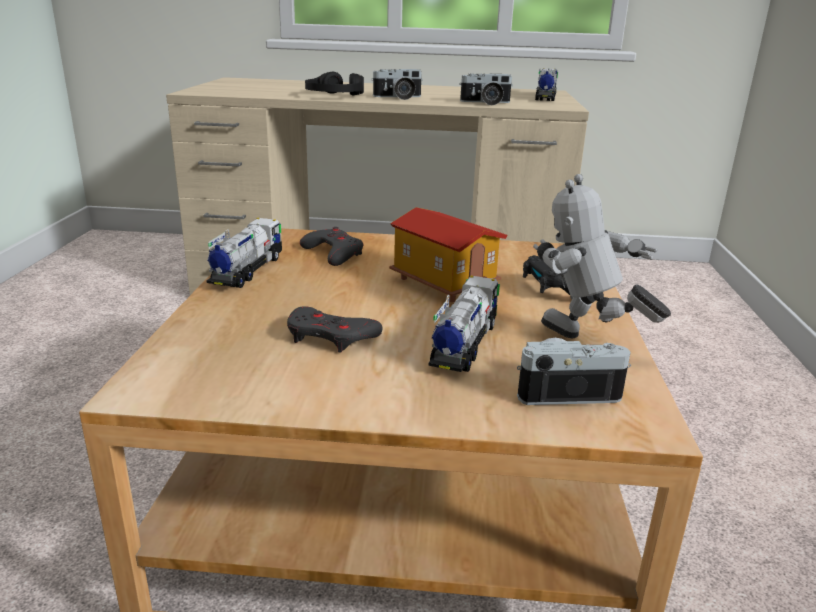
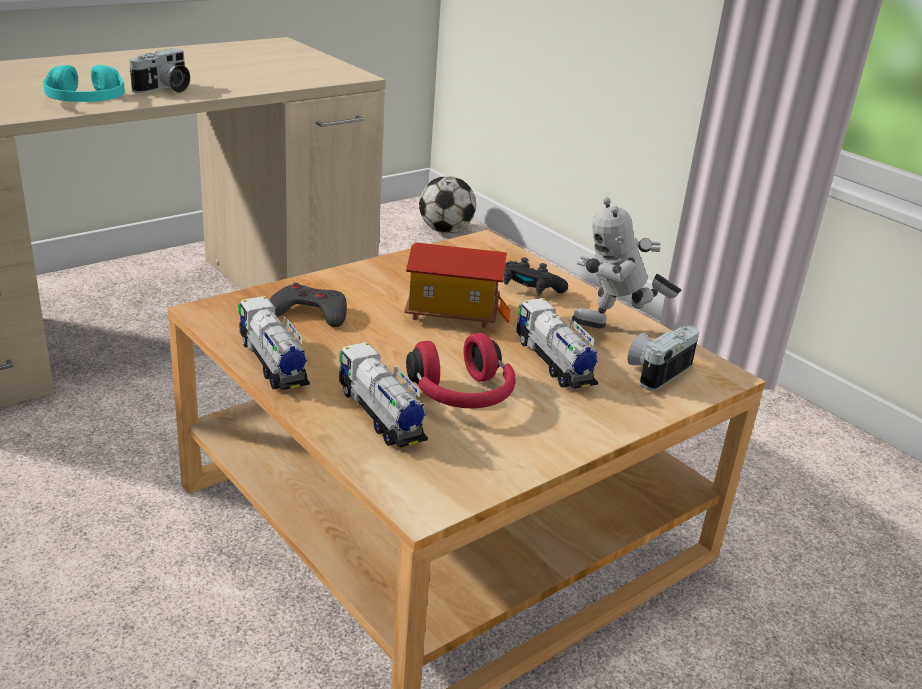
camera: 45 degrees left, 5 degrees up
(330, 336) = (462, 396): grey game controller -> red headphones
(334, 96) = (86, 100): black headphones -> turquoise headphones
(485, 103) = (273, 82): camera -> none
(545, 97) = (300, 57): toy truck -> toy truck (380, 415)
(691, 290) = (445, 231): none -> football

